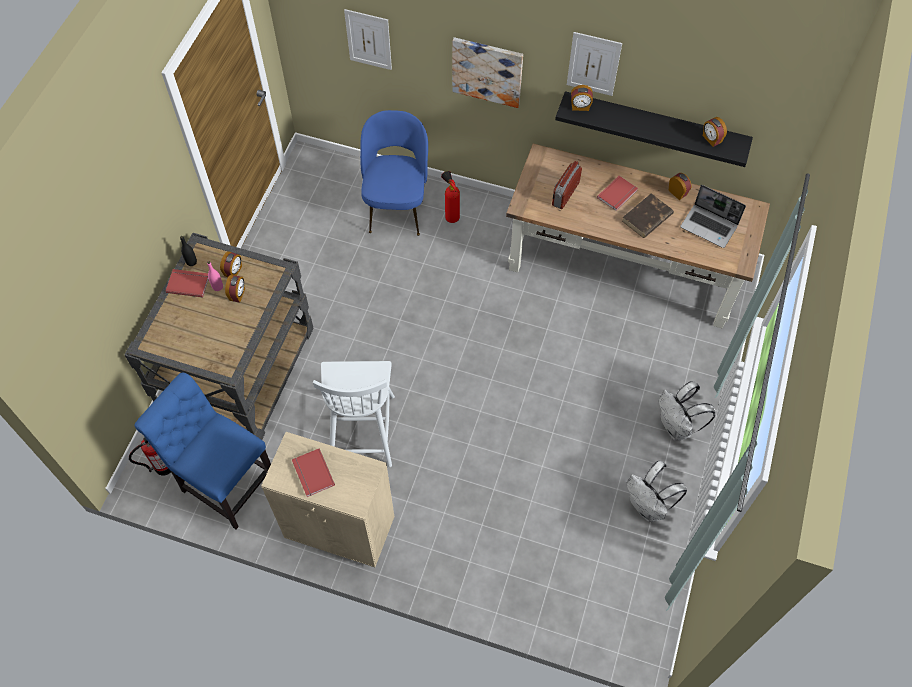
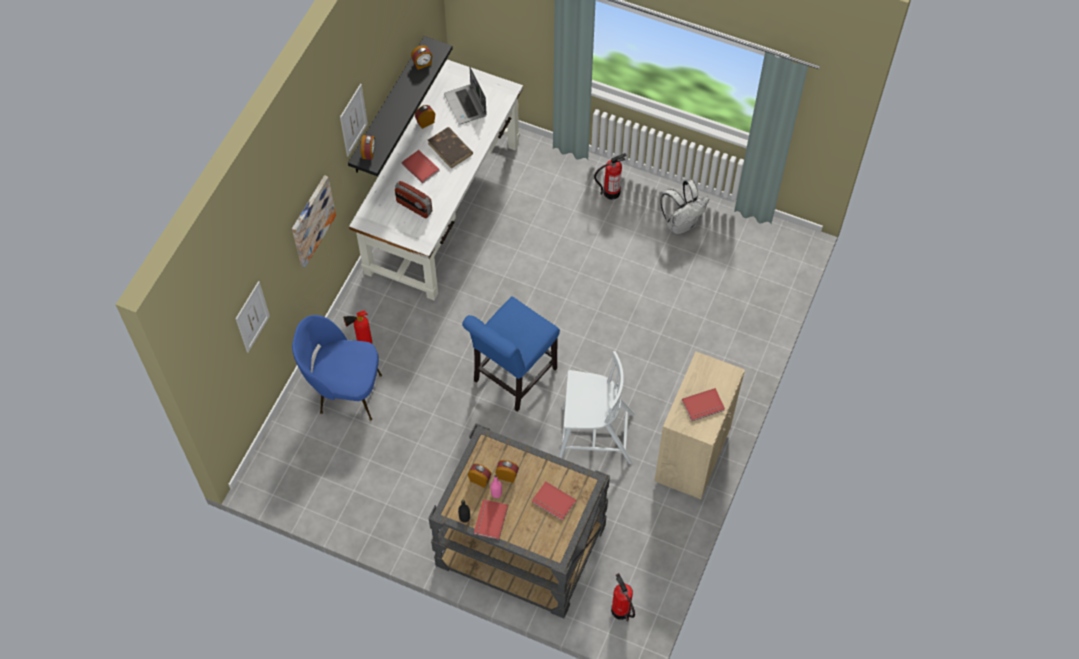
camera: 85 degrees left, 0 degrees up
(205, 338) = (553, 502): none -> red book
(225, 482) = (641, 554): blue chair -> blue chair (512, 377)
(624, 266) = (443, 206): brown desk -> white desk
(677, 427) = (611, 192): white backpack -> fire extinguisher
(709, 226) = (466, 105): laptop -> laptop turned 120 degrees clockwise

